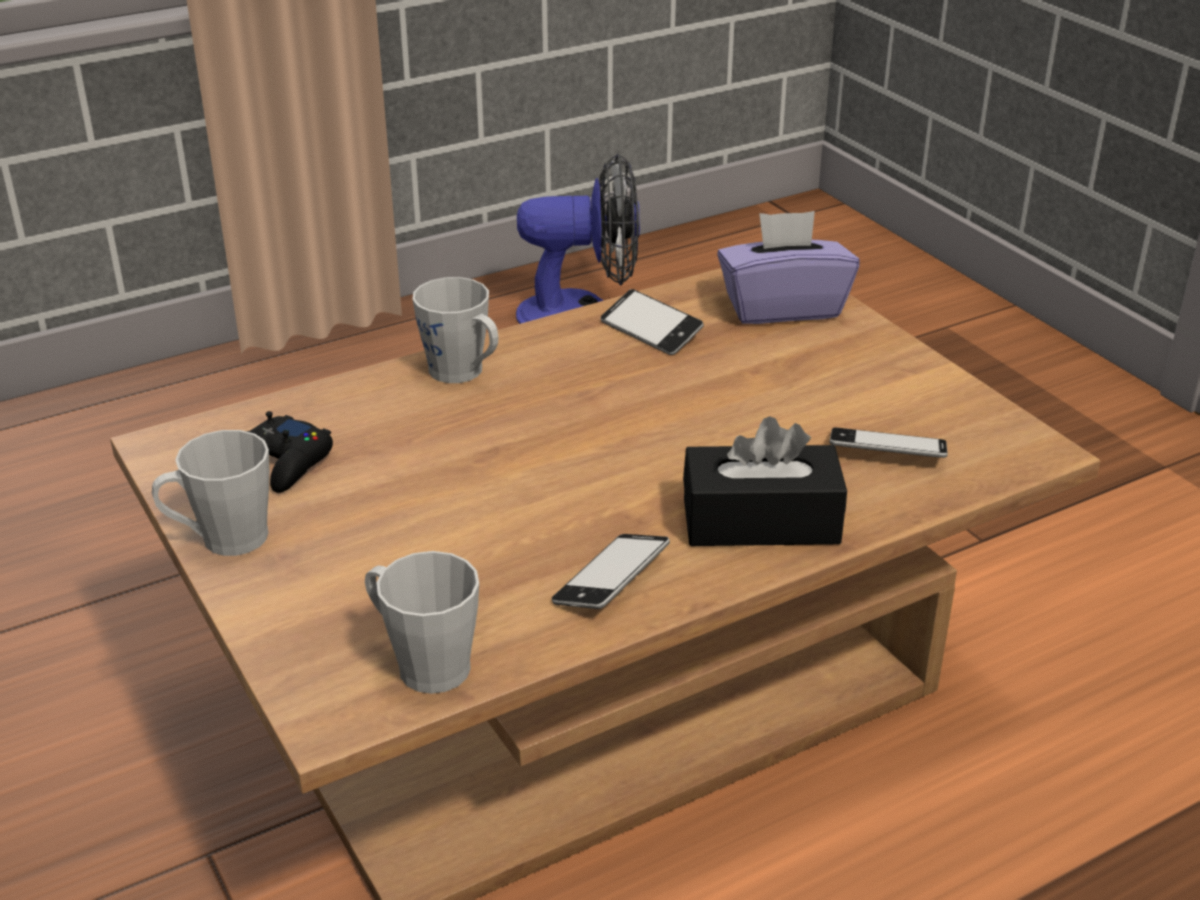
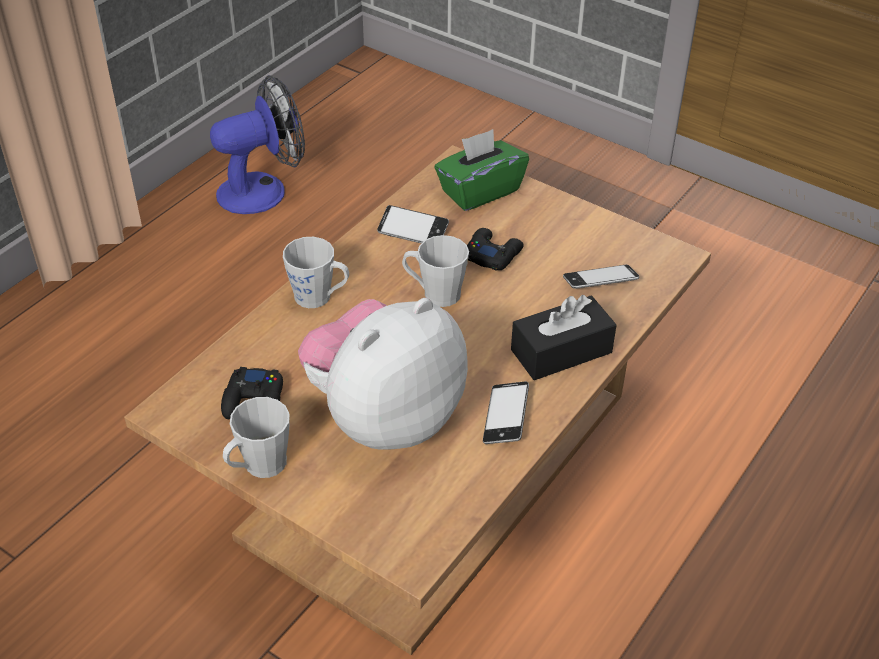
camera: 25 degrees left, 10 degrees up
(423, 663) = (439, 507): grey mug -> grey mug (435, 293)
(436, 531) = (384, 417): none -> plush toy
(745, 382) = (492, 254): none -> black game controller
(782, 307) = (480, 191): purple tissue box -> green tissue box

